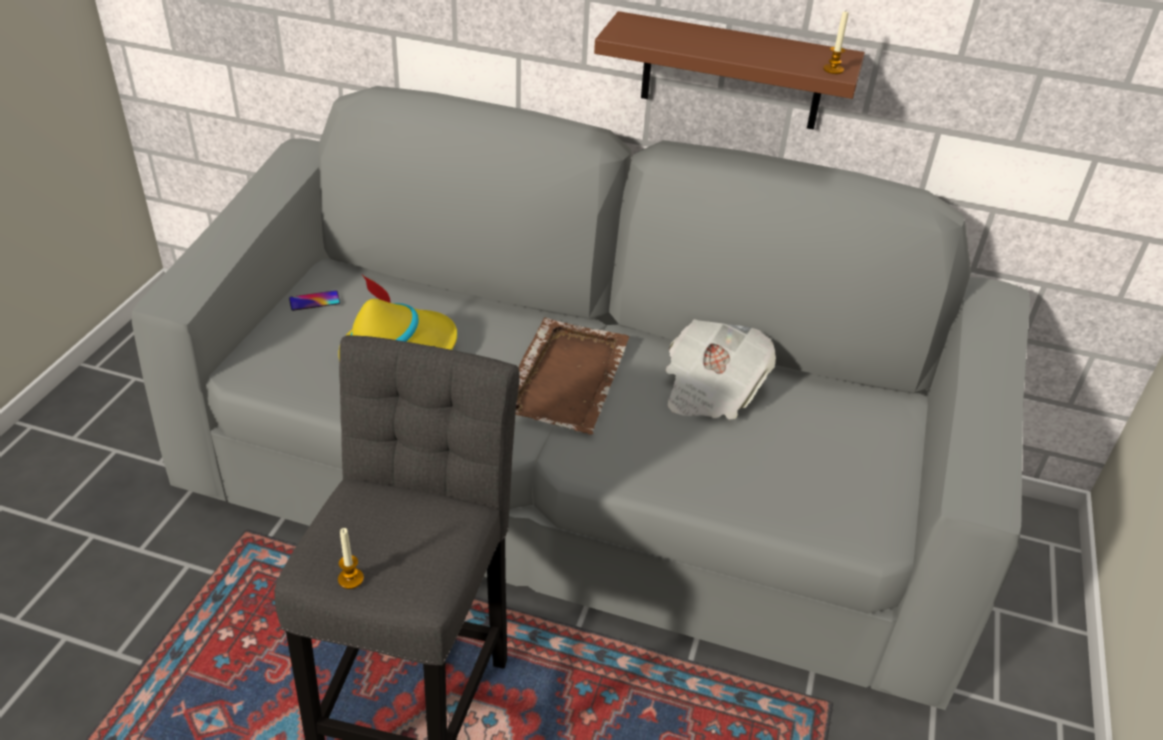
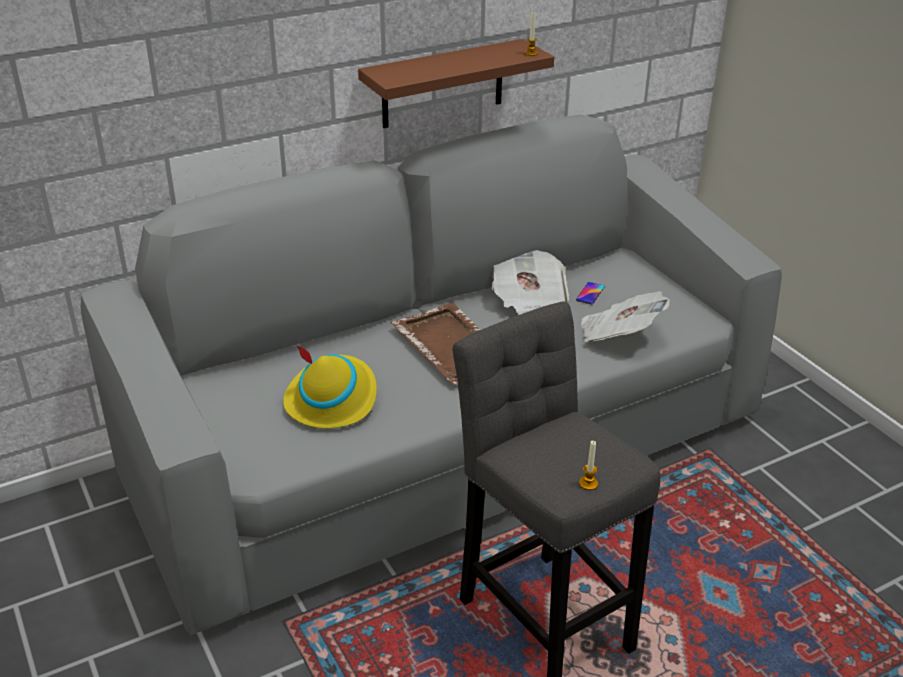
camera: 45 degrees left, 5 degrees down
(314, 301) = (219, 406): phone -> phone (590, 293)
(751, 482) = (619, 335): none -> newspaper

